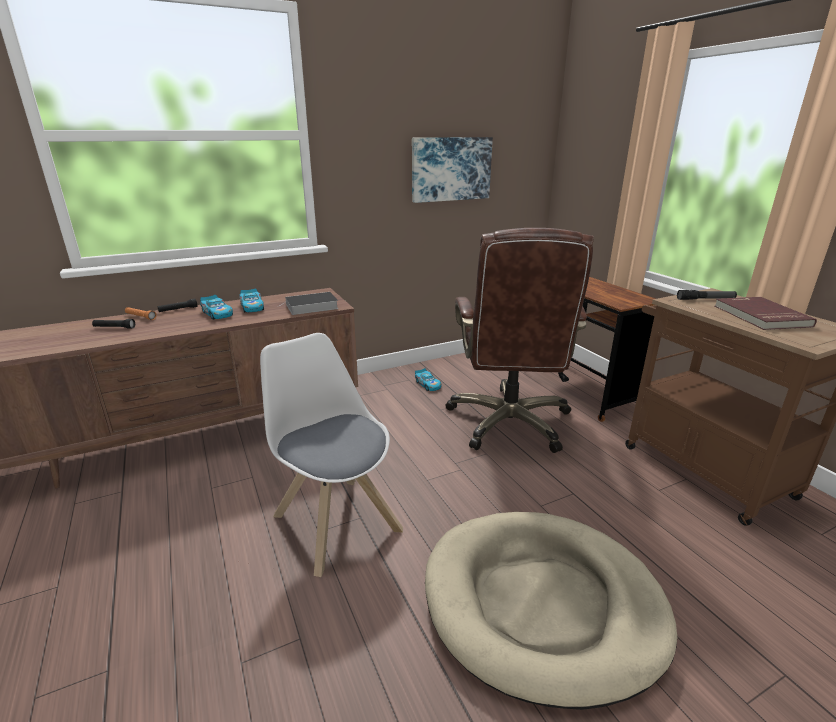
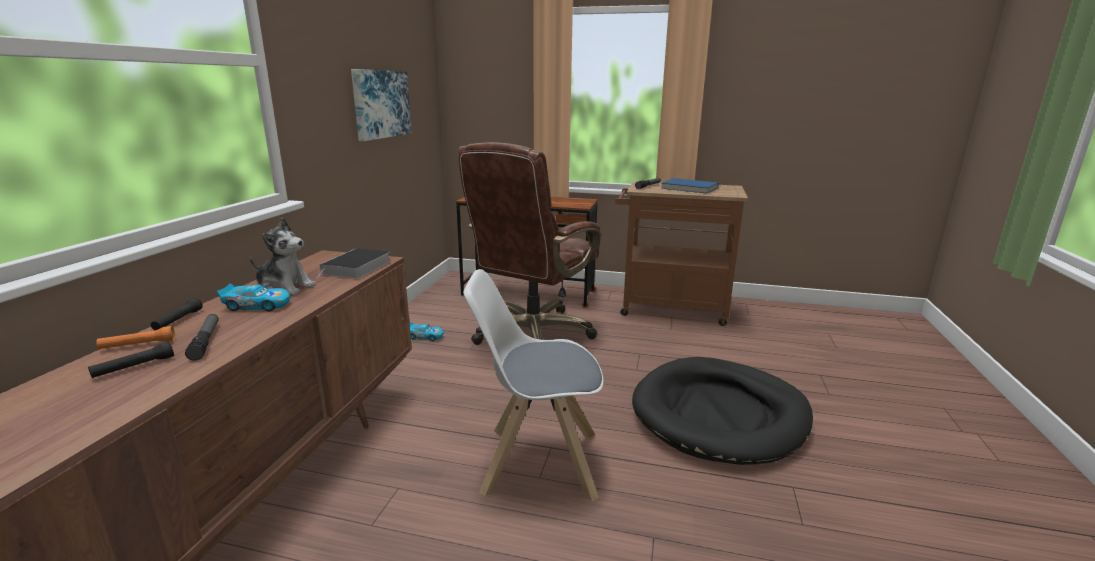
camera: 50 degrees left, 5 degrees down
(157, 325) = (205, 341): none -> flashlight
(252, 307) = (284, 287): toy car -> plush toy
(509, 420) = (533, 332): brown office chair -> brown office chair turned 75 degrees clockwise
(542, 604) = (719, 414): beige dog bed -> black dog bed
(759, 316) = (689, 188): red book -> blue book

